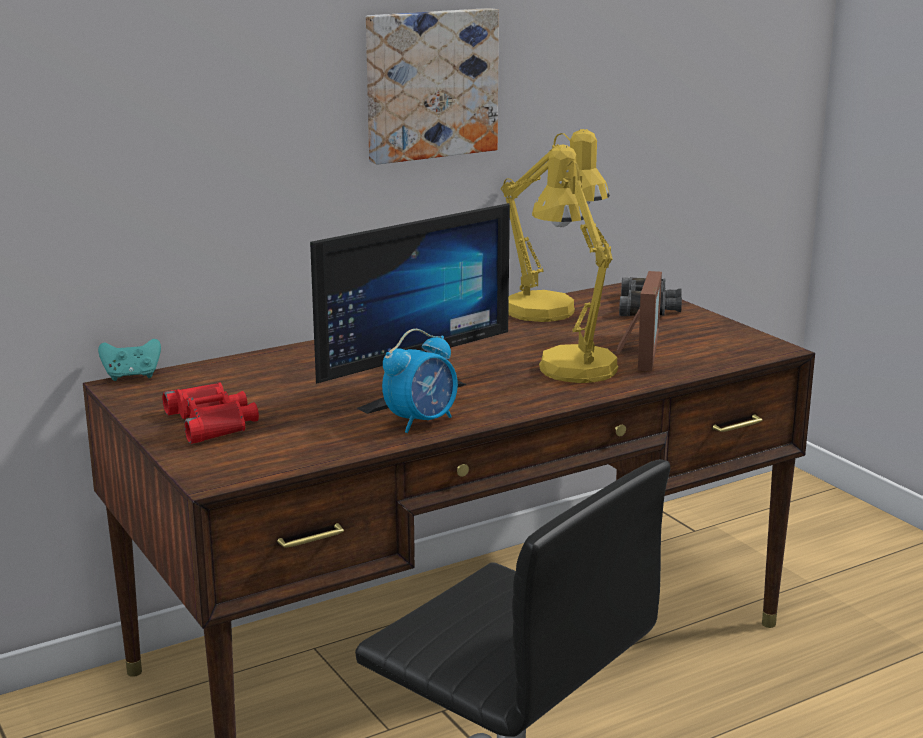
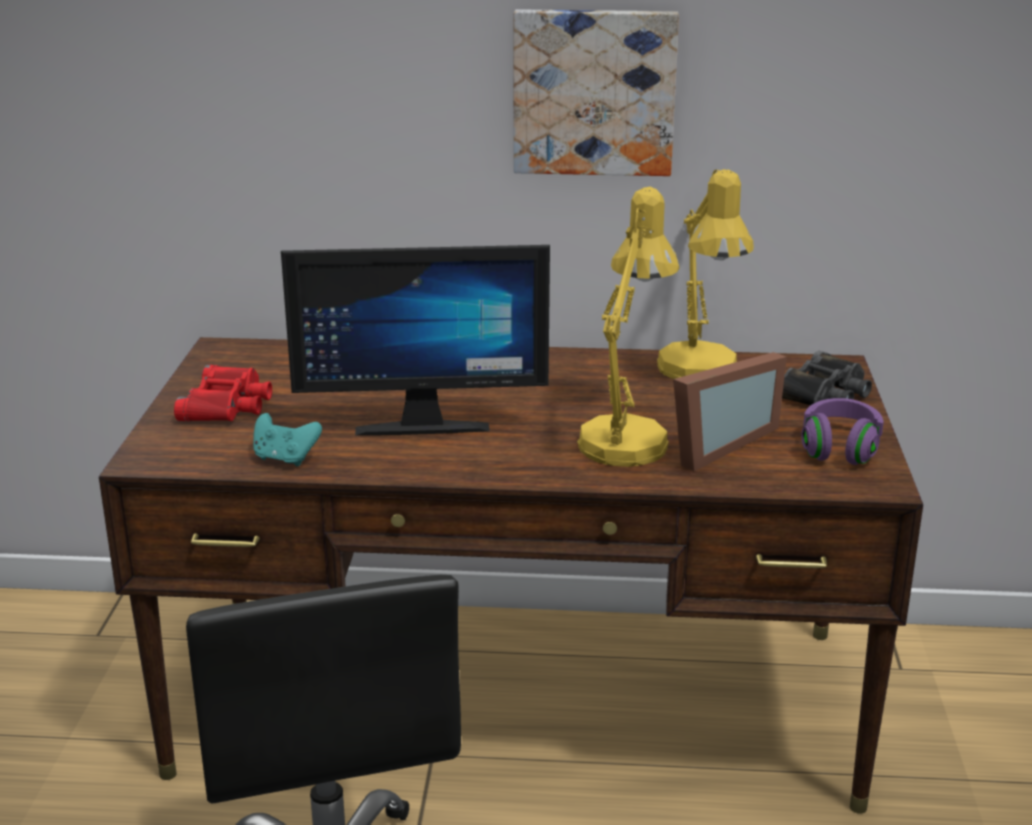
camera: 35 degrees right, 5 degrees up
(132, 376) = (241, 341): turquoise game controller -> turquoise game controller (285, 458)
(422, 421) = (386, 458): alarm clock -> none
(715, 335) = (840, 448): none -> purple headphones

